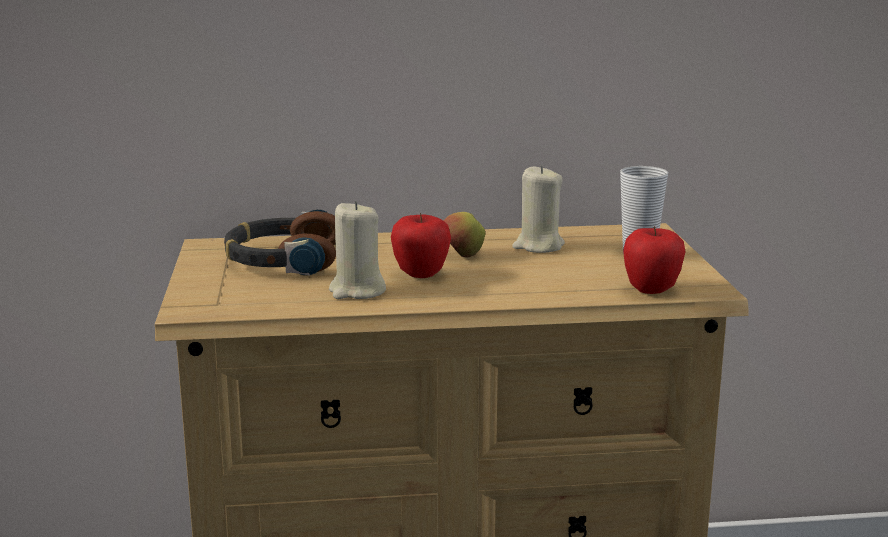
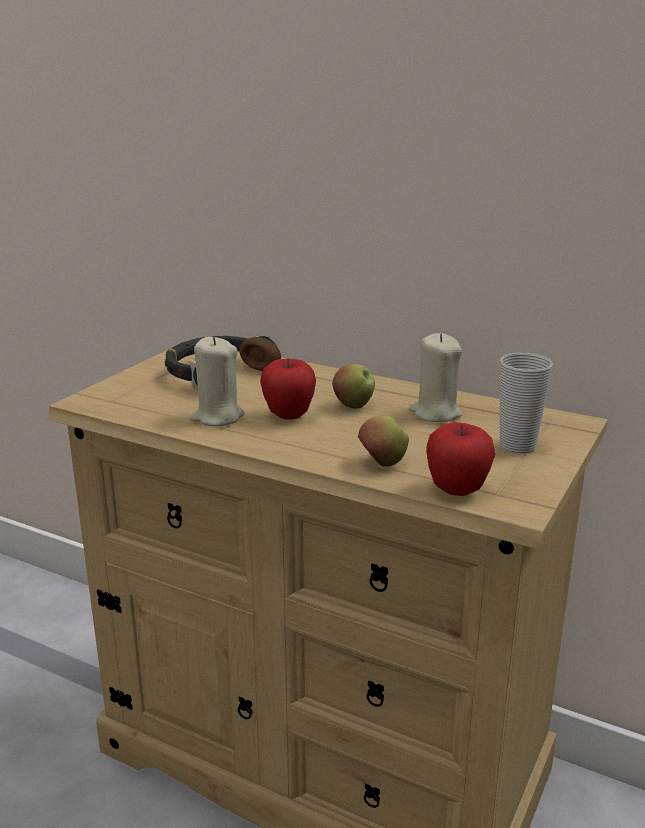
camera: 35 degrees right, 5 degrees up
(564, 288) = (382, 463): none -> apple

